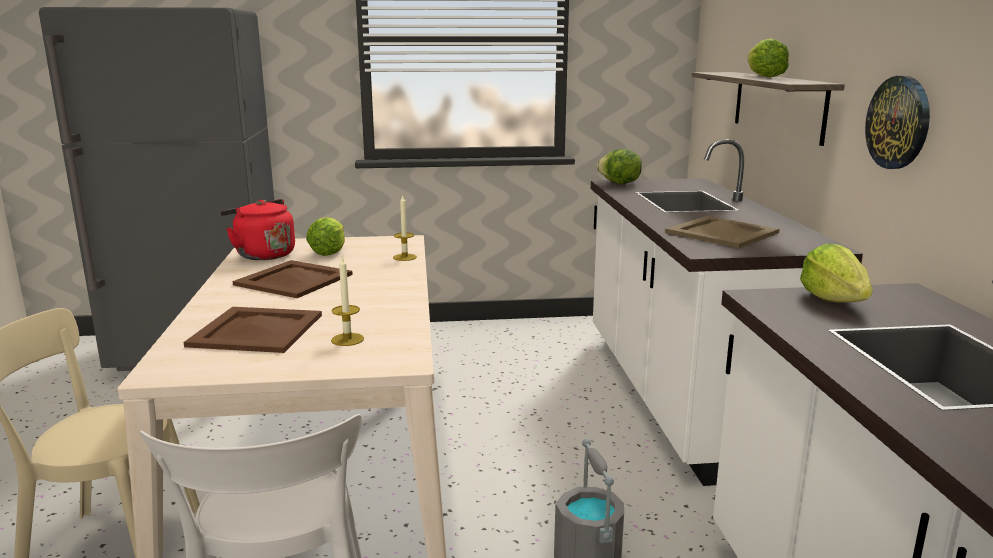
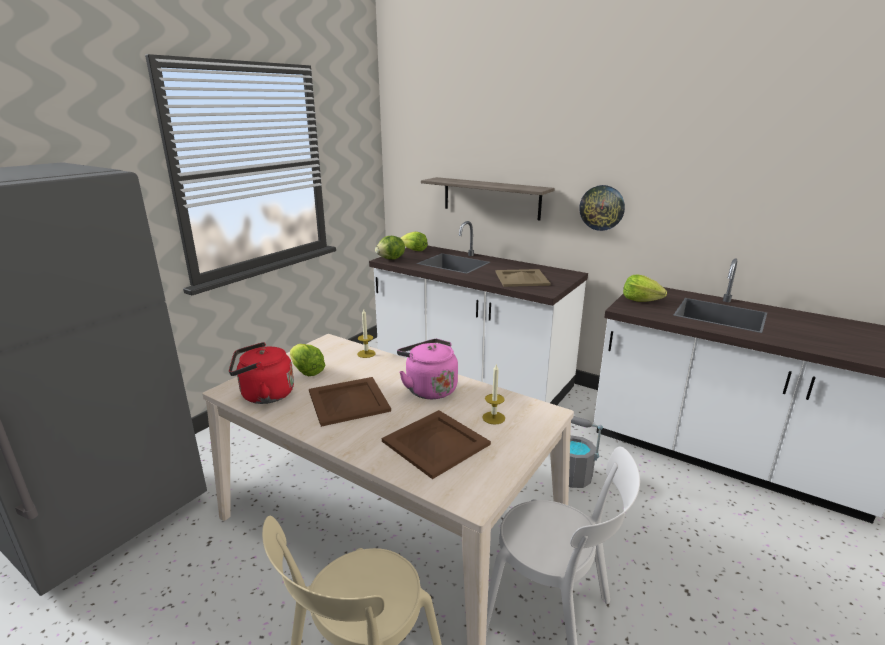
camera: 50 degrees left, 5 degrees up
(370, 298) = (429, 388): none -> pink kettle
(763, 76) = (486, 183): lettuce -> lettuce (414, 250)

